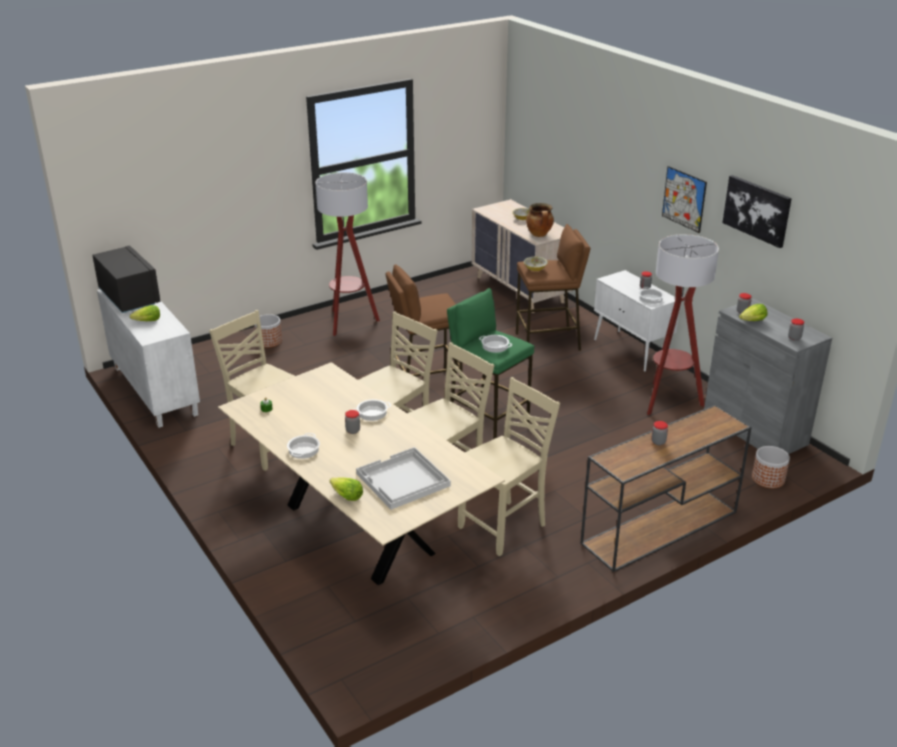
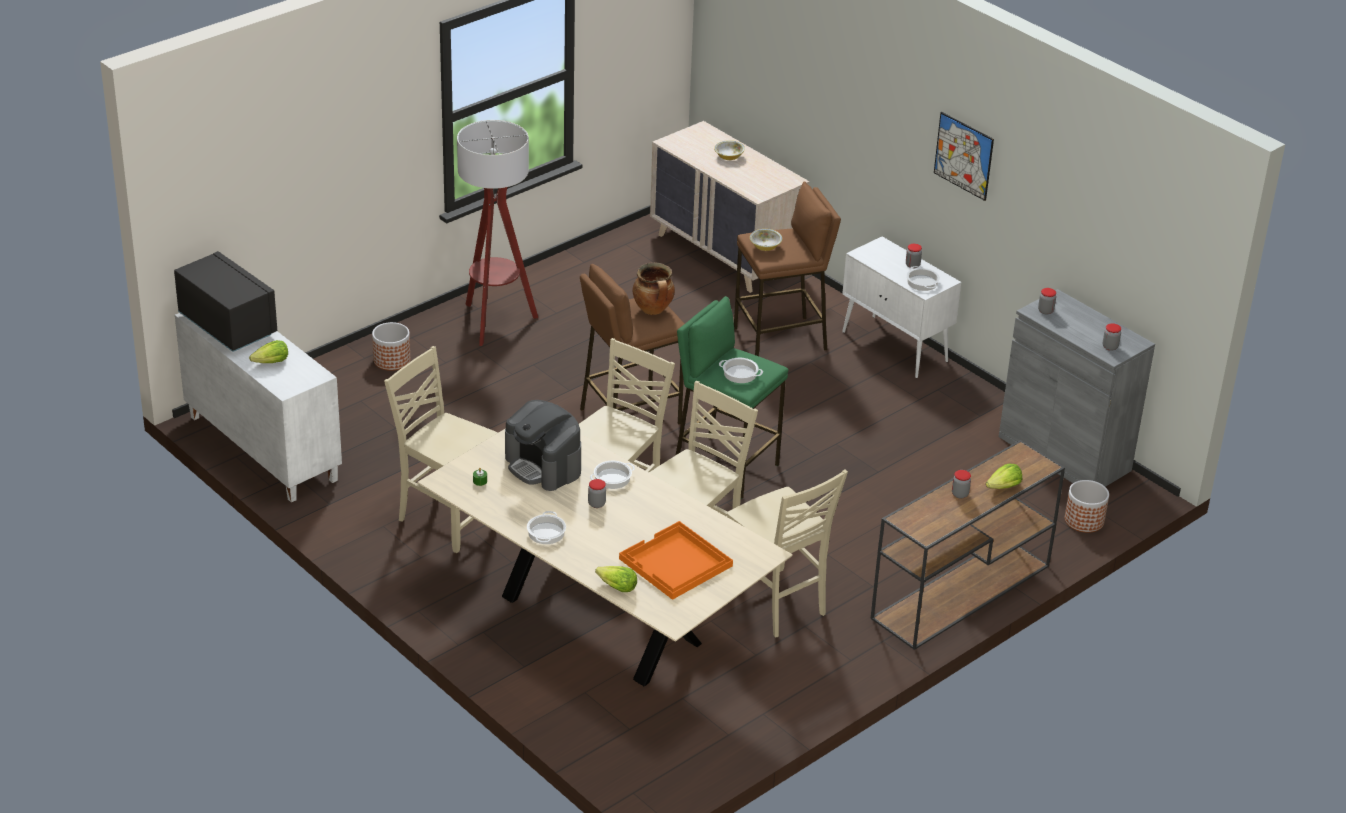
camera: 10 degrees left, 5 degrees up
(321, 401) = (543, 466): none -> coffee machine
(402, 480) = (675, 563): white tray -> orange tray
(504, 527) = (776, 604): beige chair -> beige chair turned 105 degrees clockwise
(539, 235) = (758, 185): cooking pot -> cooking pot (653, 310)
(668, 401) = (952, 420): floor lamp -> none
(753, 321) = (1059, 324): lettuce -> lettuce (1004, 487)
(757, 210) = (1059, 183): picture -> none

